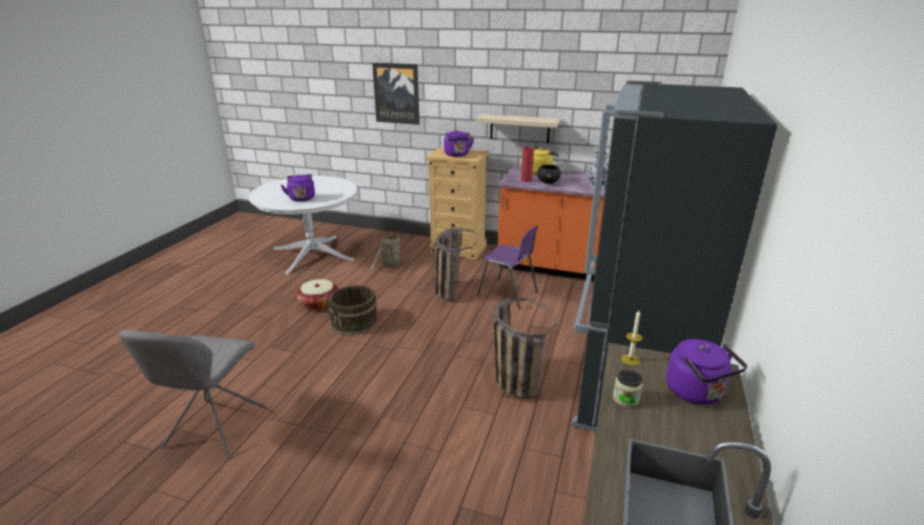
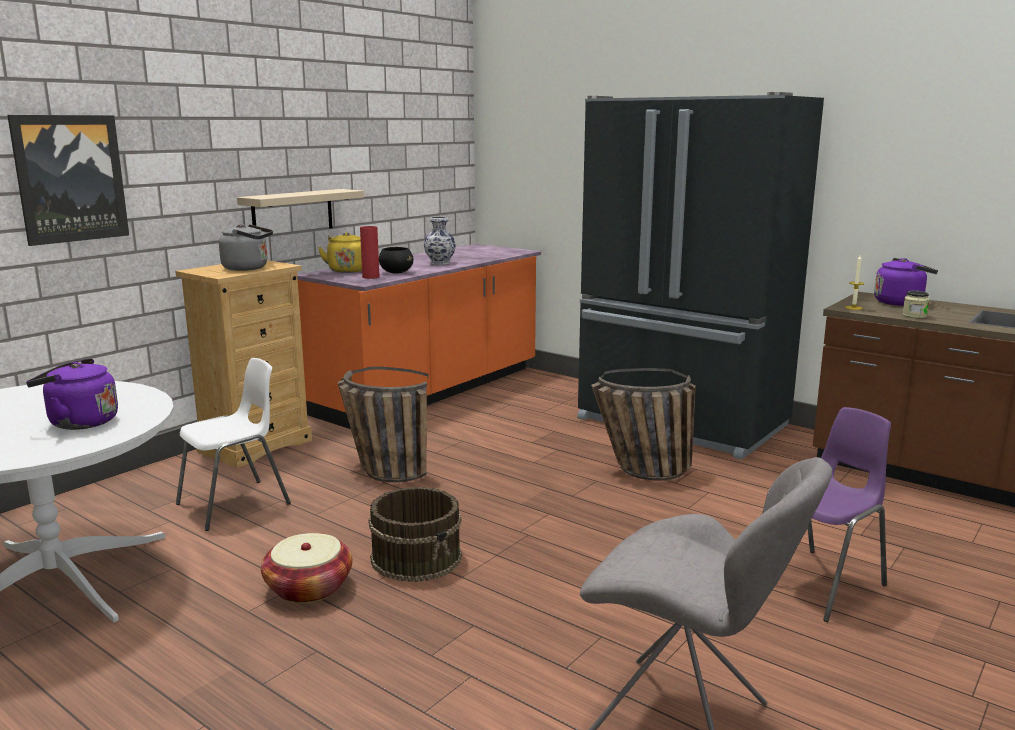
camera: 70 degrees left, 10 degrees down
(390, 265) = (235, 504): basket -> white chair
(457, 155) = (248, 268): purple kettle -> grey kettle
(508, 294) = (443, 439): purple chair -> purple chair (818, 583)

